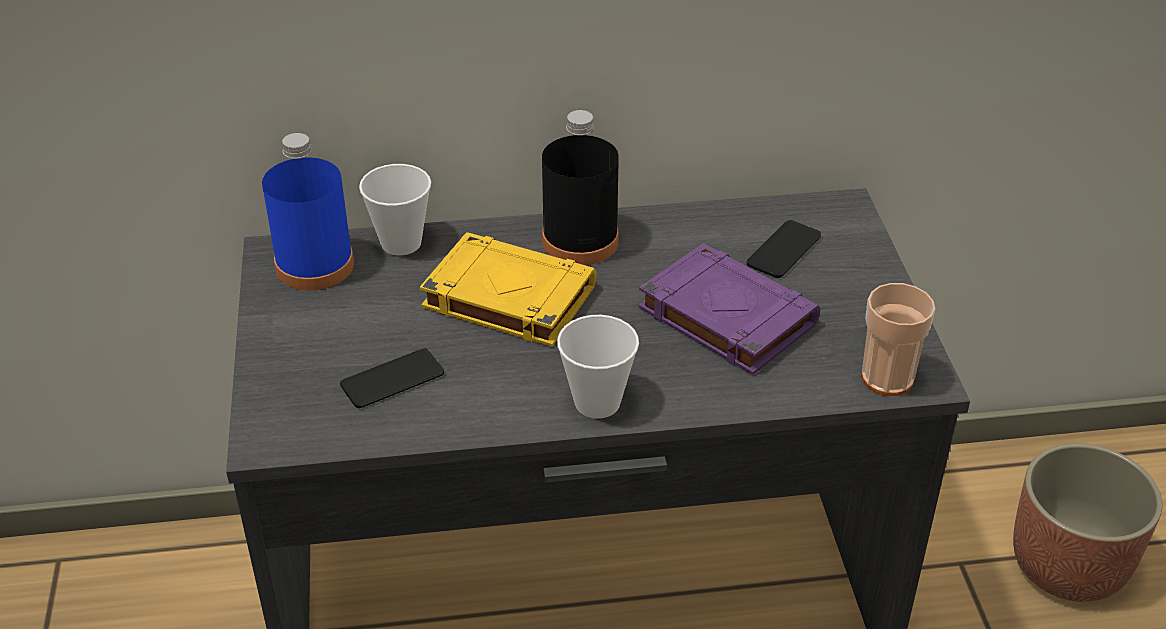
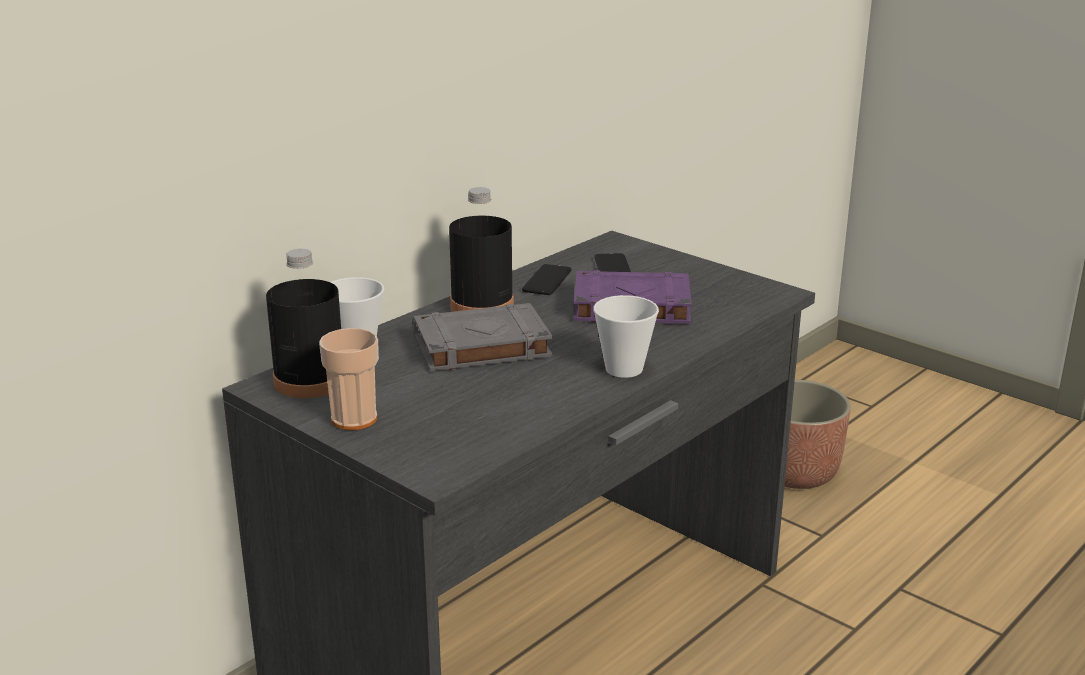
camera: 40 degrees left, 15 degrees down
(314, 265) = (310, 381): blue bottle -> black bottle
(392, 379) = (473, 411): phone -> phone (547, 281)
(507, 297) = (480, 346): yellow book -> grey book
(887, 378) = (761, 299): cup -> cup (354, 419)

